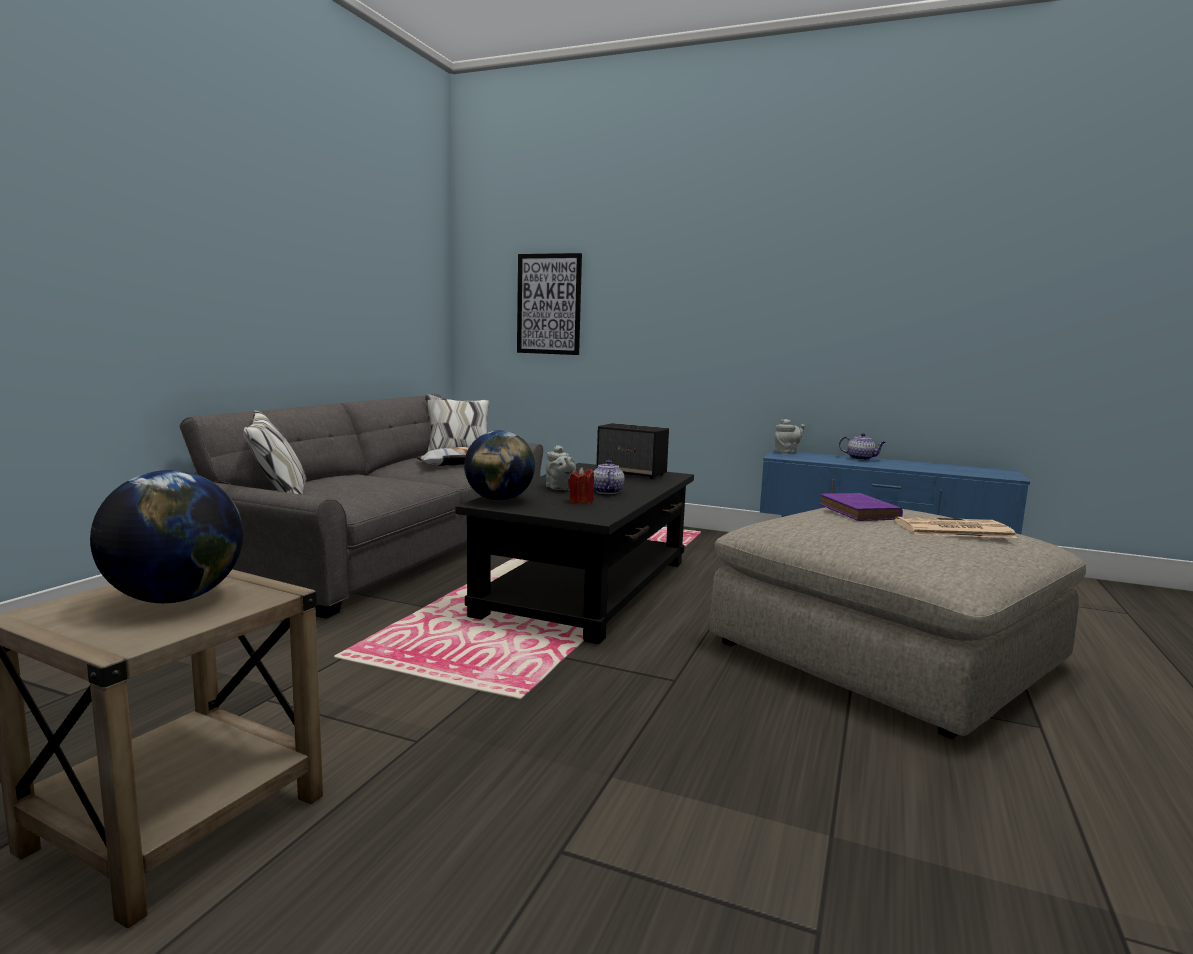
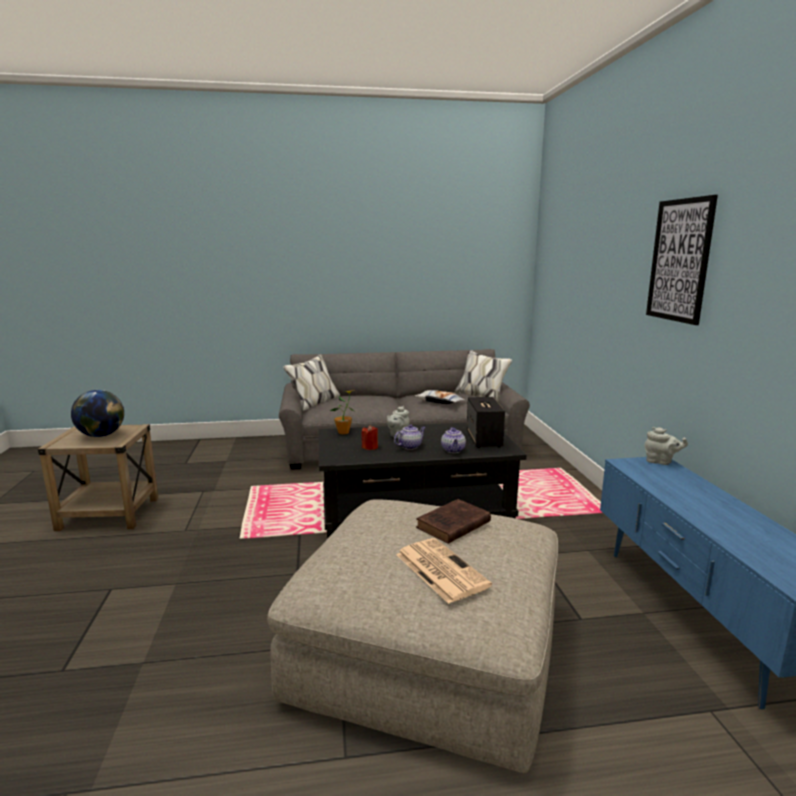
camera: 60 degrees right, 5 degrees up
(499, 500) = (343, 432): globe -> potted plant
(549, 304) = (568, 286): picture -> picture (679, 260)
(860, 512) = (452, 525): purple book -> brown book
(861, 459) = (709, 494): teapot -> teapot (453, 450)

